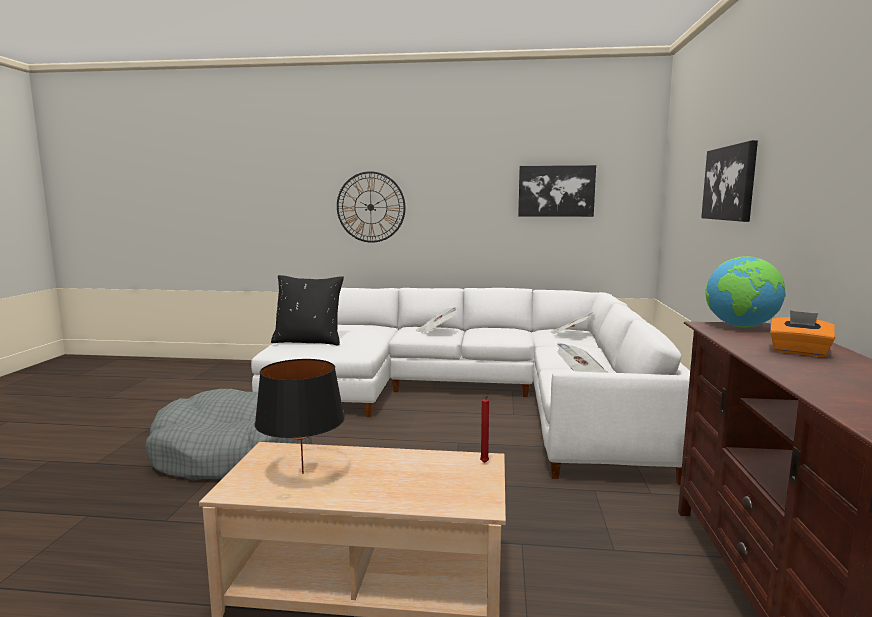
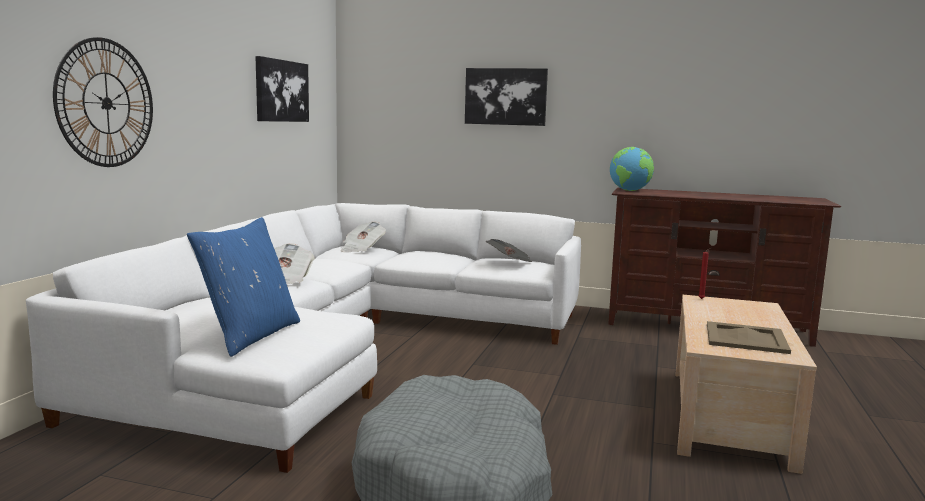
camera: 80 degrees left, 0 degrees up
(302, 473) = (746, 338): black table lamp -> beige tray
(309, 341) = (250, 336): black pillow -> blue pillow
(799, 352) = (693, 193): orange tissue box -> none

